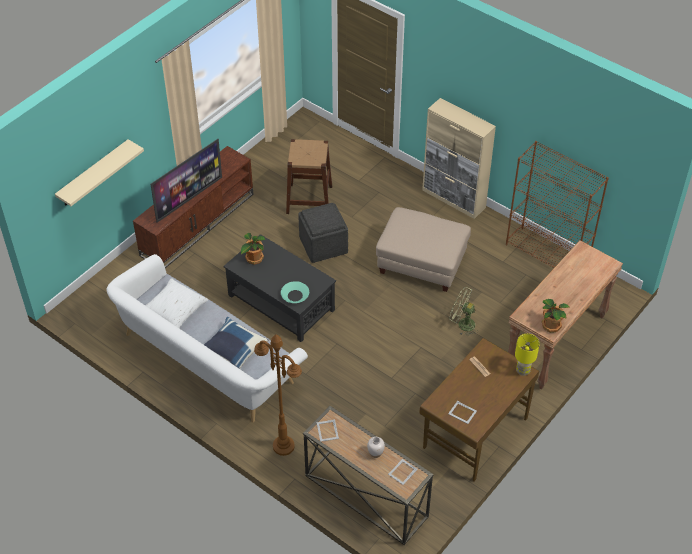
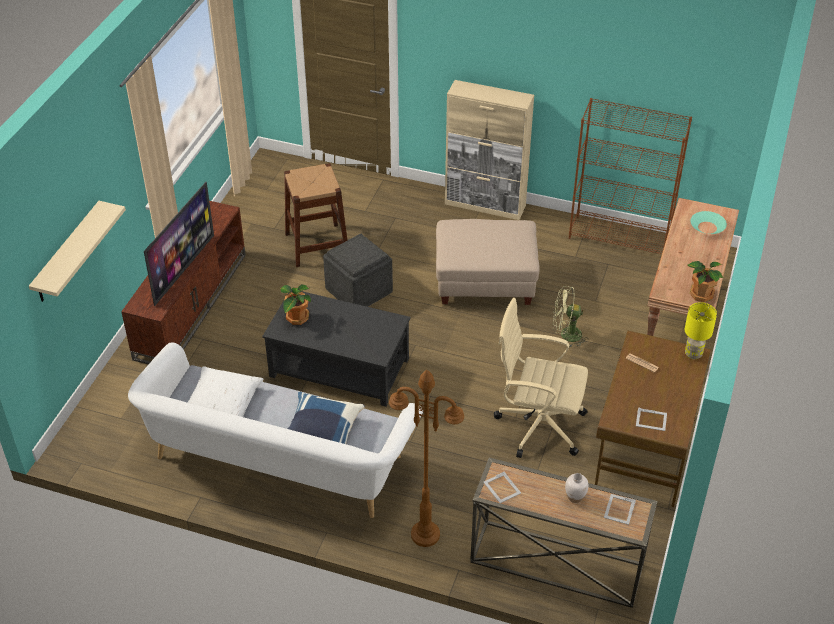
camera: 20 degrees left, 5 degrees down
(295, 295) = (369, 347): turquoise bowl -> turquoise bowl (707, 227)
(405, 389) = (537, 425): none -> beige office chair

